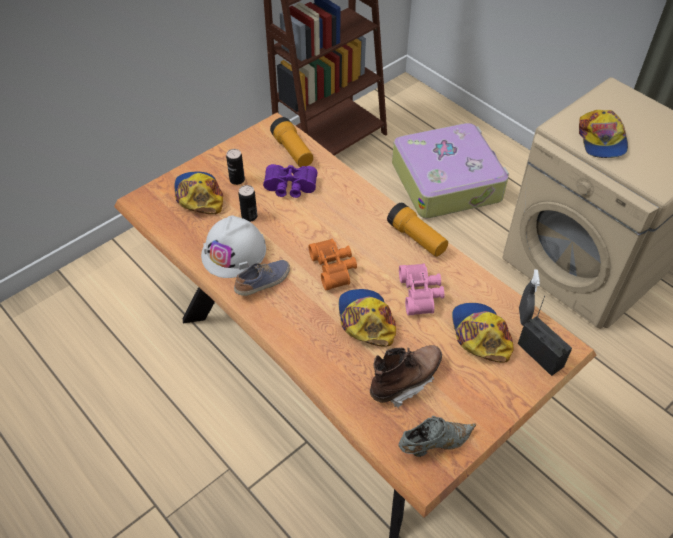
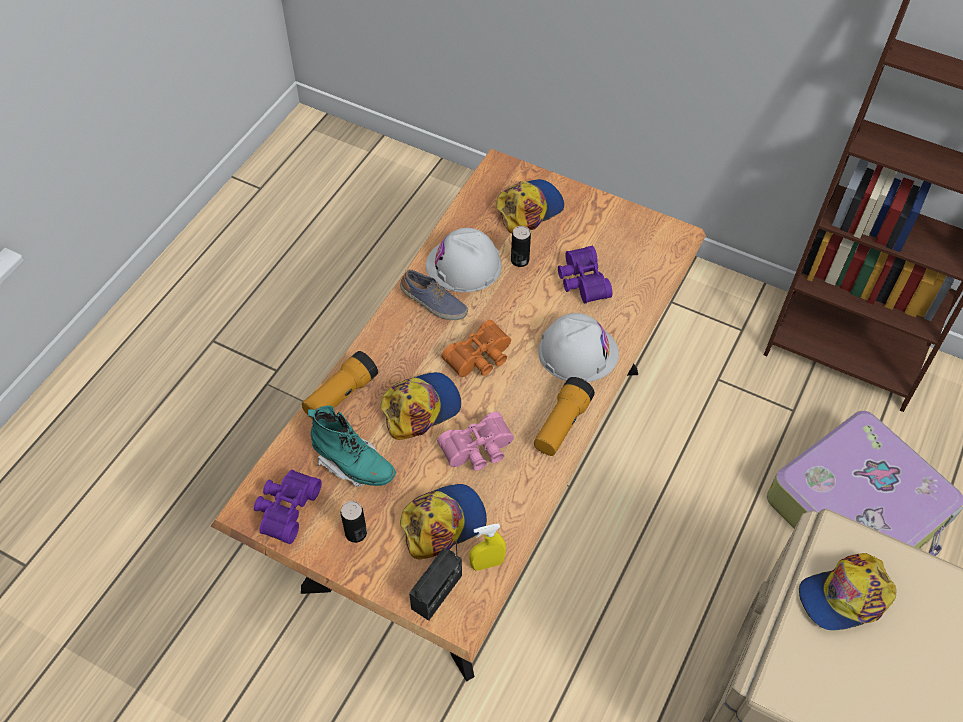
camera: 70 degrees right, 5 degrees up
(237, 180) = (569, 231): can -> can (356, 533)
(293, 151) = (642, 264): flashlight -> flashlight (341, 395)
(355, 210) = (578, 352): none -> white hard hat
(405, 381) = (353, 464): brown boot -> turquoise boot
(433, 444) = (285, 508): grey shoe -> purple binoculars
(523, 317) = (487, 563): grey spray bottle -> yellow spray bottle

